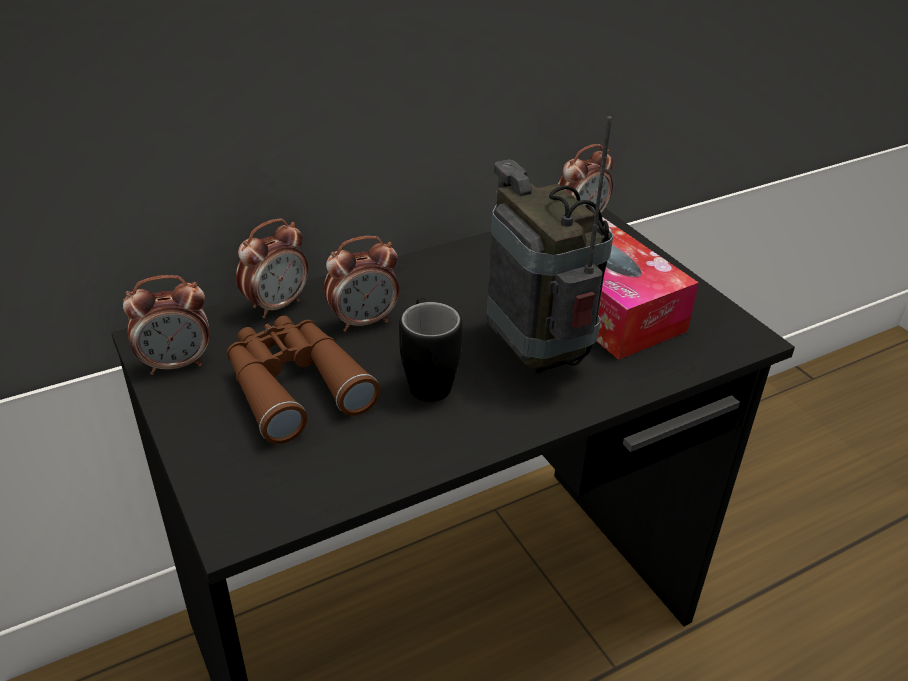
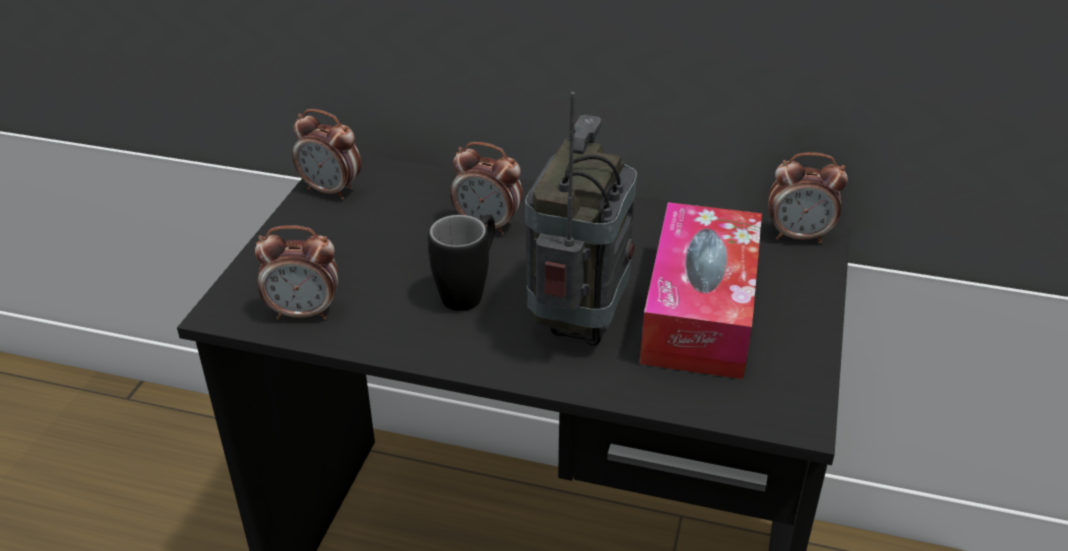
camera: 45 degrees right, 0 degrees up
(277, 305) = (446, 183): alarm clock -> alarm clock (304, 312)
(294, 386) = (377, 245): brown binoculars -> none

